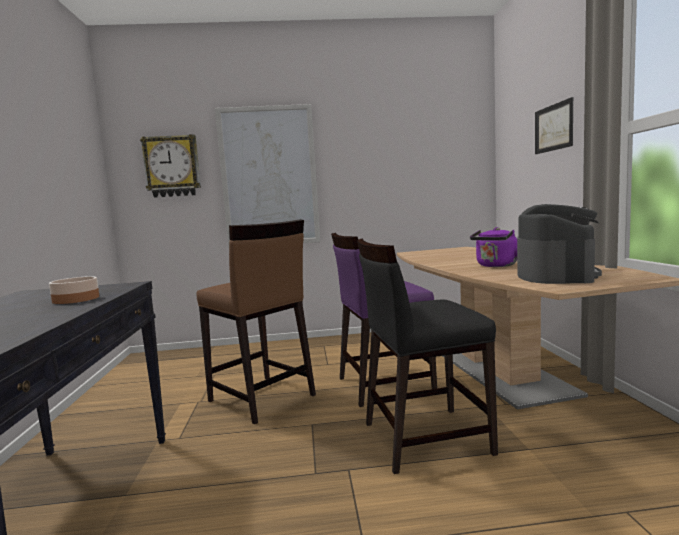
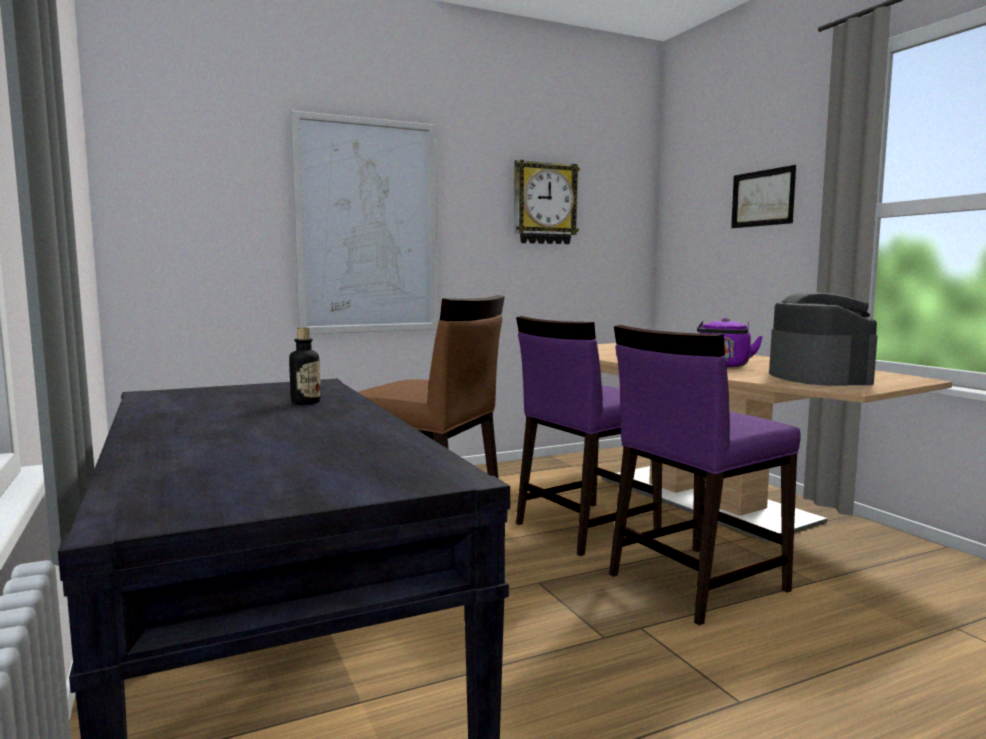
camera: 20 degrees left, 0 degrees up
(76, 299) = (305, 402): bowl -> bottle
(172, 166) = (213, 196): wall clock -> wall clock (544, 203)
(424, 438) = (695, 582): black chair -> purple chair

